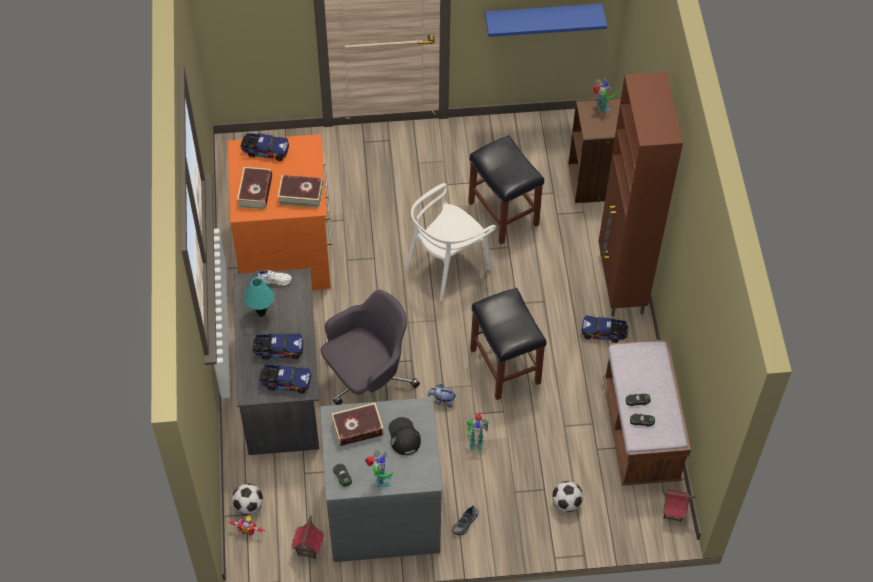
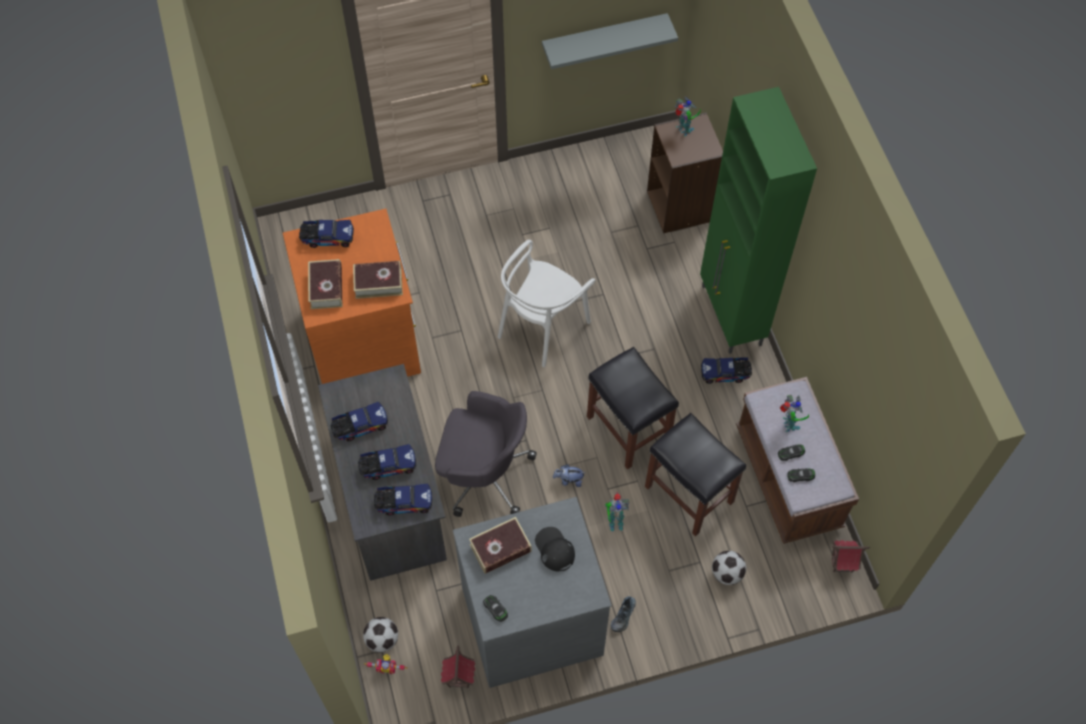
camera: 10 degrees left, 5 degrees up
(261, 313) = (359, 426): turquoise table lamp -> toy truck
(274, 280) = (366, 384): white shoe -> none
(367, 382) = (483, 473): grey office chair -> grey office chair turned 60 degrees clockwise
(381, 481) = (540, 607): toy robot -> toy robot (789, 425)
(504, 214) = (591, 258): black stool -> black stool (690, 494)
(542, 18) = (604, 38): blue shelf -> grey shelf
(620, 284) = (731, 316): brown cabinet -> green cabinet

